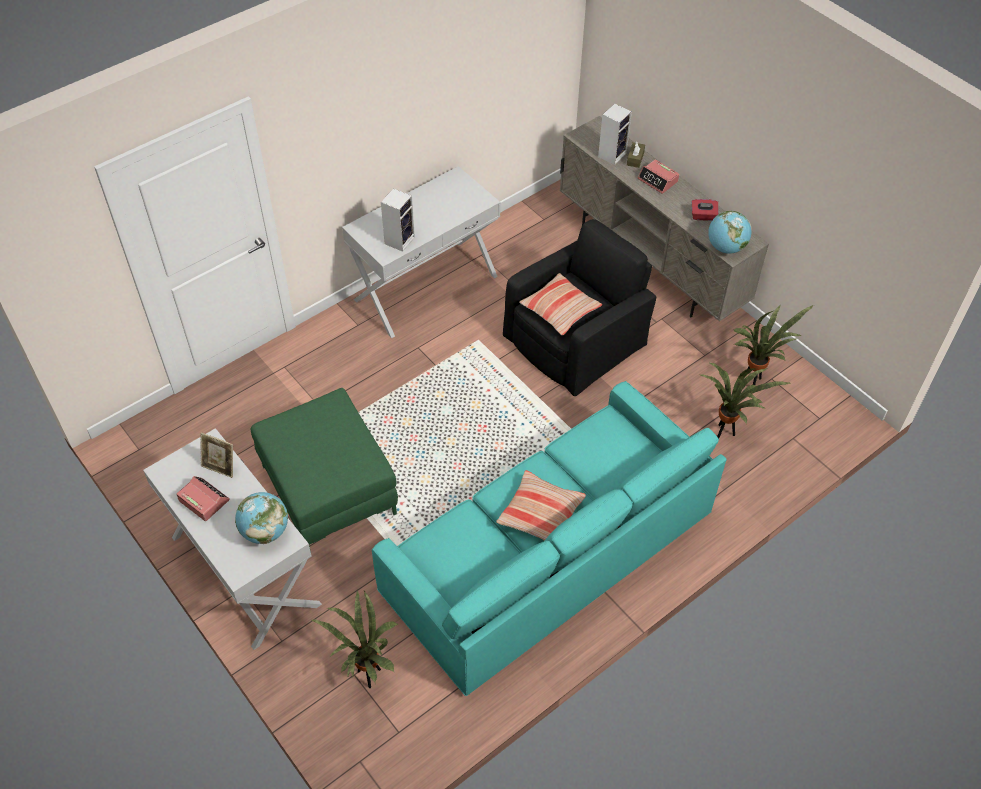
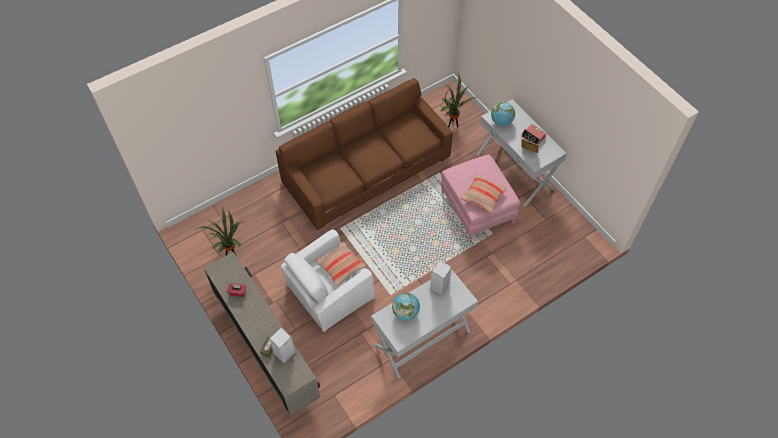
camera: 175 degrees left, 5 degrees up
(328, 489) = (477, 208): green ottoman -> pink ottoman
(540, 514) = (370, 147): pillow -> pillow (483, 196)
(547, 553) = (367, 169): turquoise sofa -> brown sofa
(576, 338) = (329, 291): black armchair -> white armchair
(658, 180) = (258, 326): alarm clock -> none
(724, 434) = (259, 224): potted plant -> none
(726, 247) = (232, 266): globe -> globe (405, 312)

